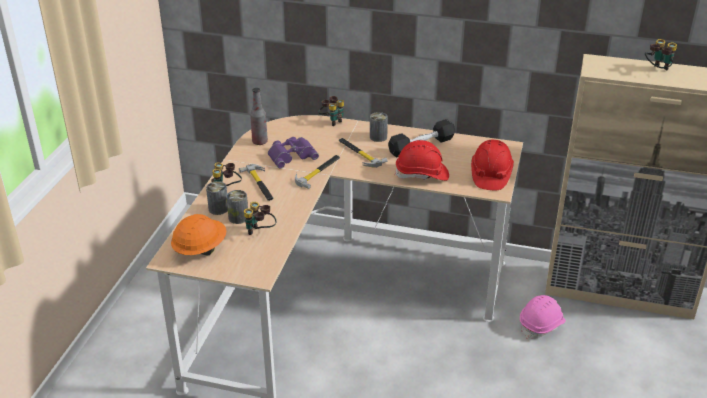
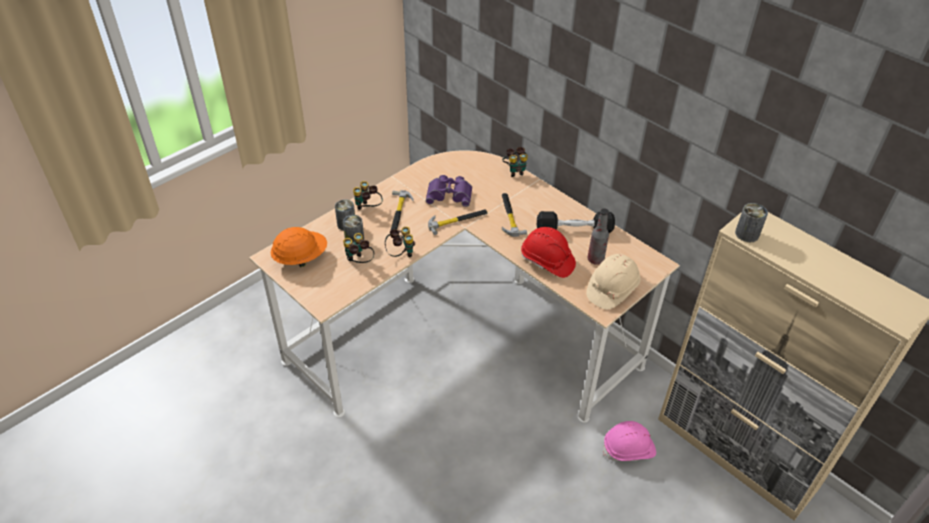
camera: 30 degrees right, 10 degrees up
(260, 142) = (434, 169): bottle -> bottle (595, 259)
(378, 137) = (542, 204): can -> can (747, 234)
(490, 175) = (612, 289): red hard hat -> beige hard hat
(657, 71) = (814, 256): binoculars -> binoculars (400, 254)

